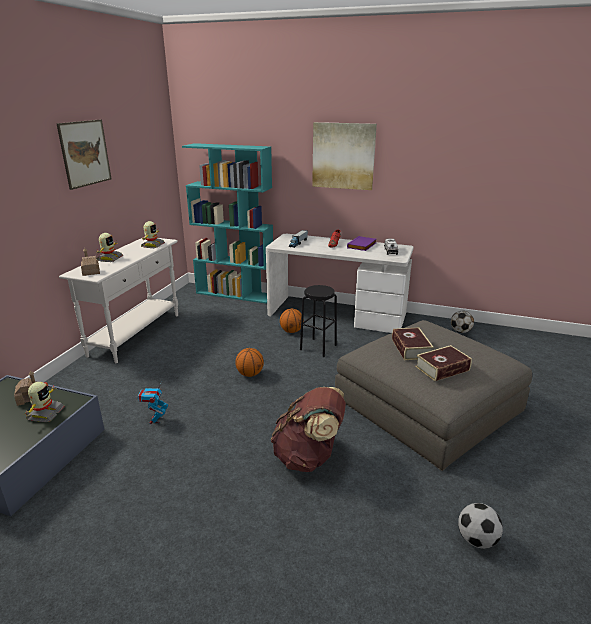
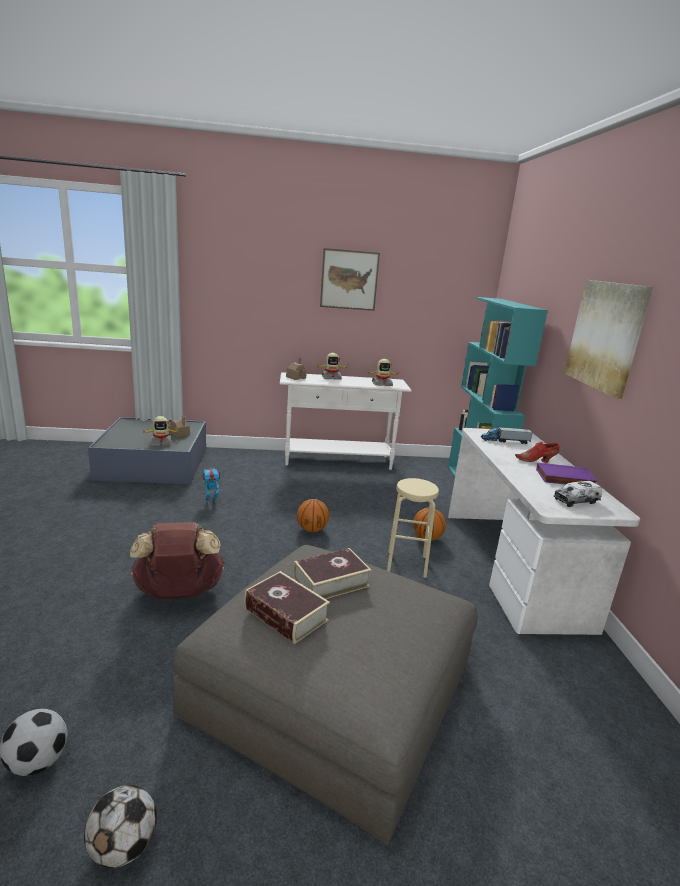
camera: 65 degrees right, 5 degrees down
(318, 347) = (406, 564): black stool -> beige stool
(460, 331) = (622, 722): football -> football (123, 846)

